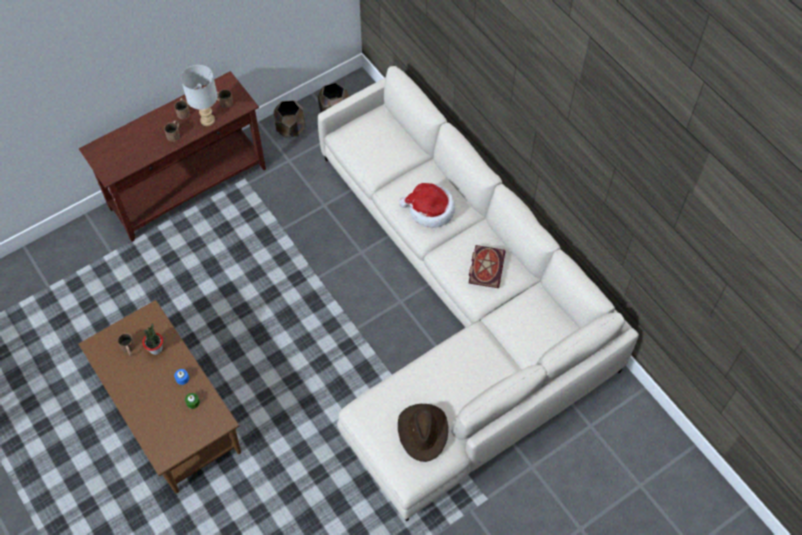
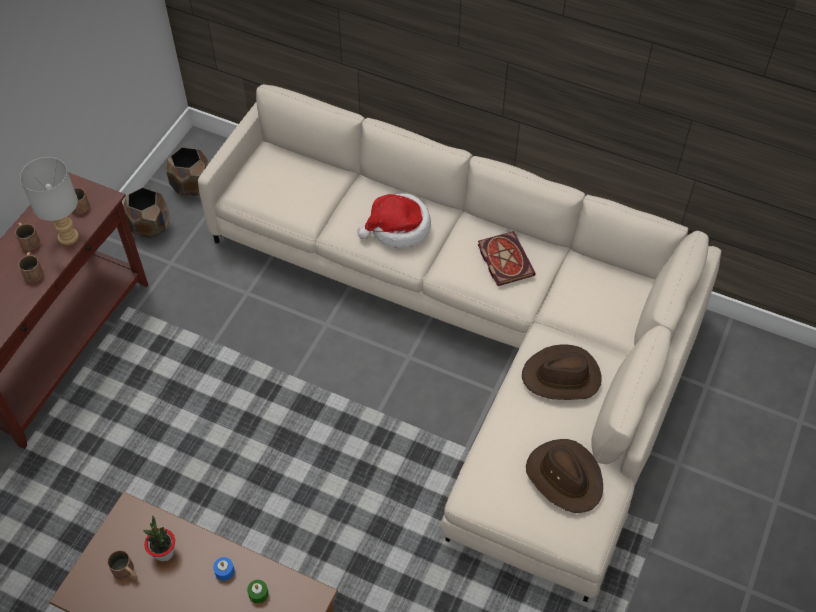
camera: 30 degrees left, 5 degrees down
(468, 366) = (562, 377): none -> brown hat

